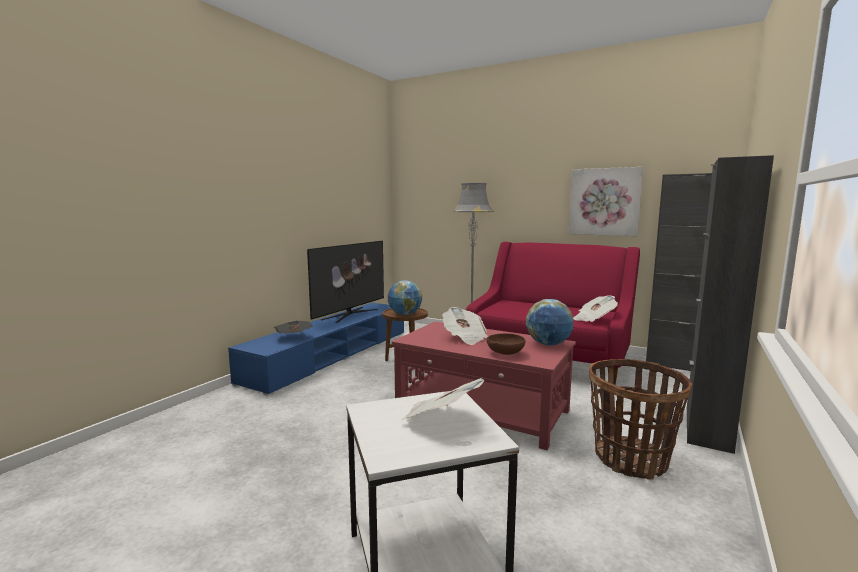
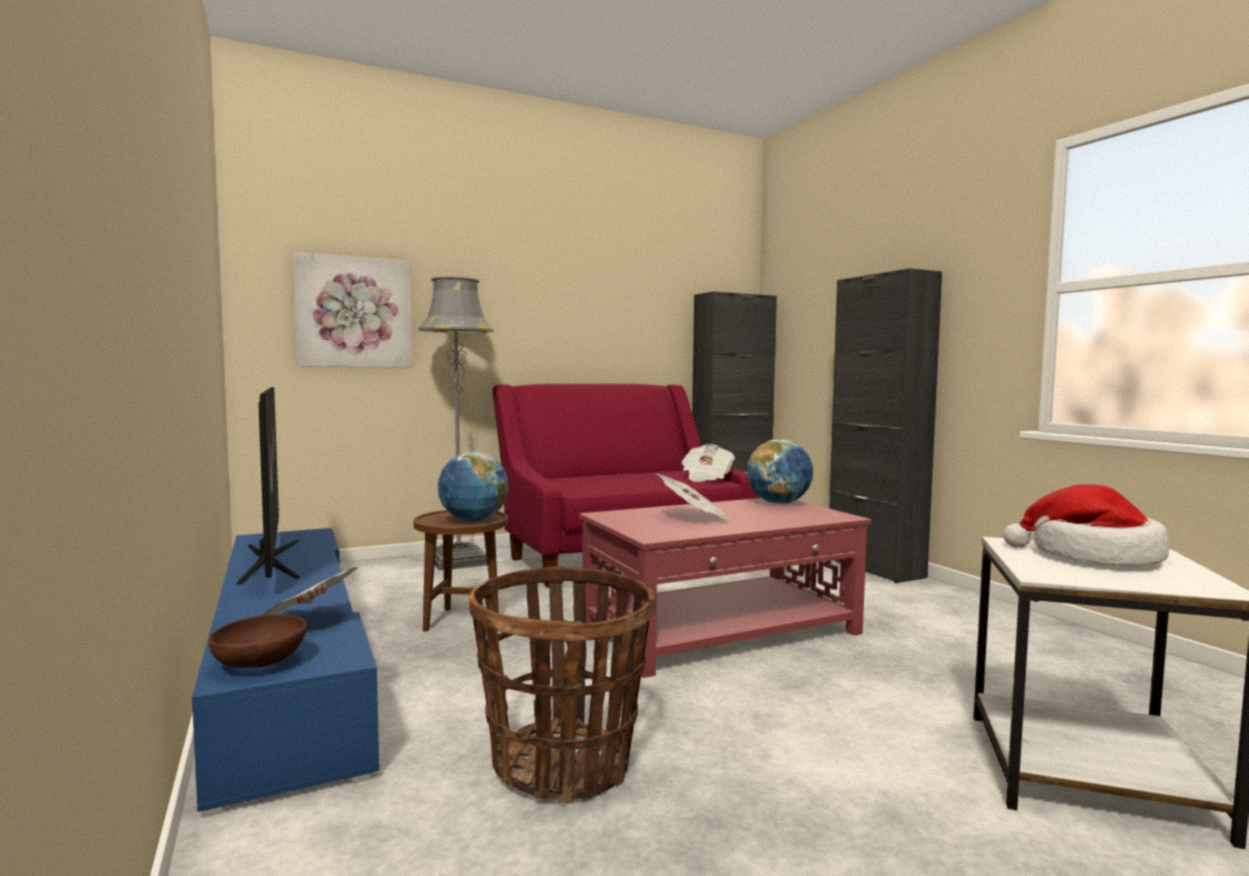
camera: 55 degrees left, 5 degrees down
(441, 419) = (1091, 556): newspaper -> hat
(505, 354) = (792, 519): brown bowl -> brown bowl (260, 665)
(604, 202) = (630, 324): picture -> picture (354, 312)
(631, 459) = (911, 610): basket -> basket (563, 764)

